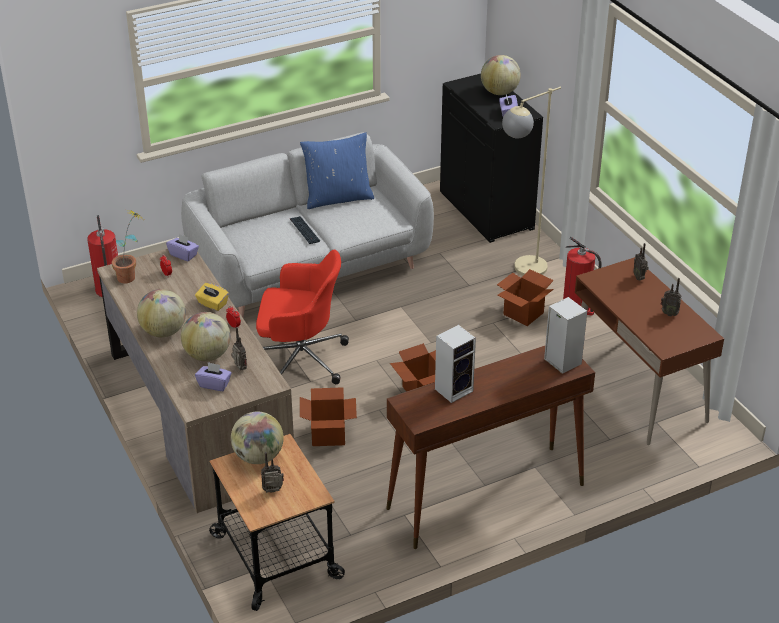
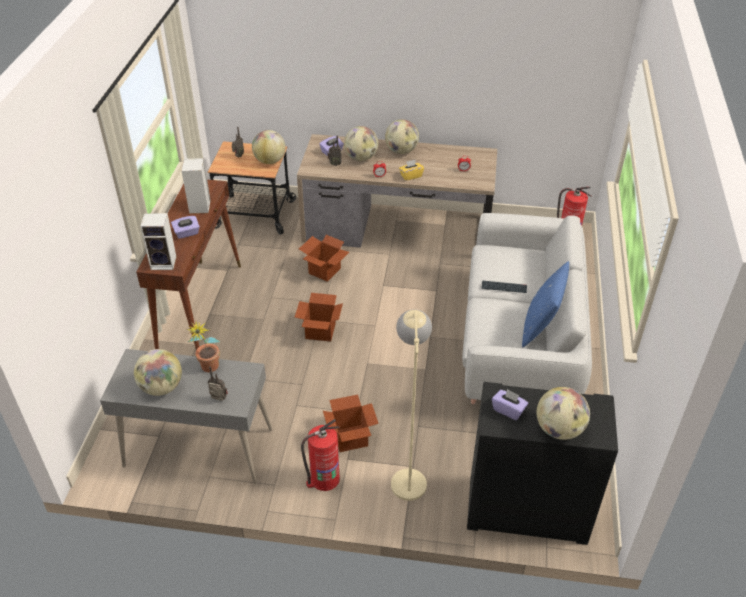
camera: 125 degrees right, 5 degrees up
(131, 276) = (474, 157): potted plant -> potted plant (209, 370)
(183, 255) = (480, 183): purple tissue box -> purple tissue box (187, 233)
(300, 359) = (410, 291): red office chair -> none
(636, 390) = (198, 448): brown desk -> grey desk
(669, 313) = (161, 387): radio -> globe

